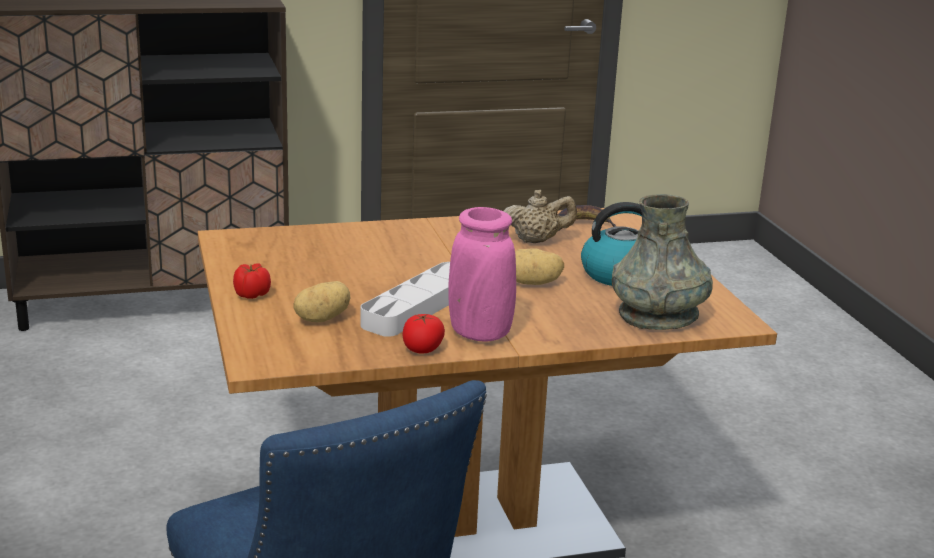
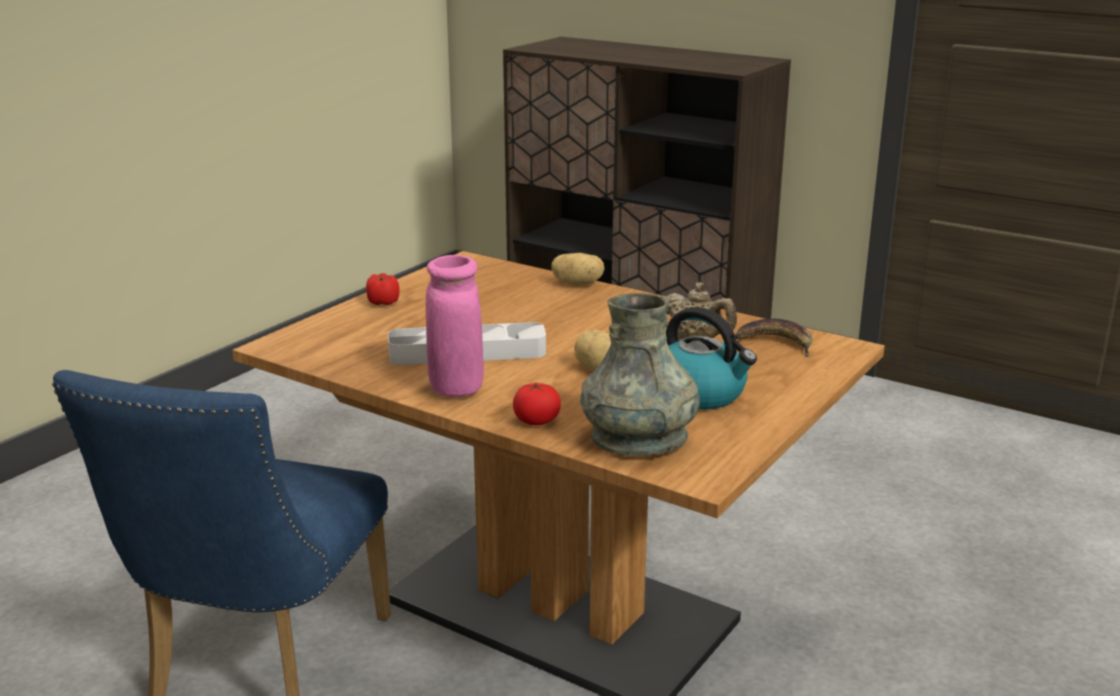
camera: 50 degrees right, 0 degrees up
(321, 318) = (383, 334): potato -> potato (578, 284)
(422, 349) = (389, 381): tomato -> tomato (537, 421)

